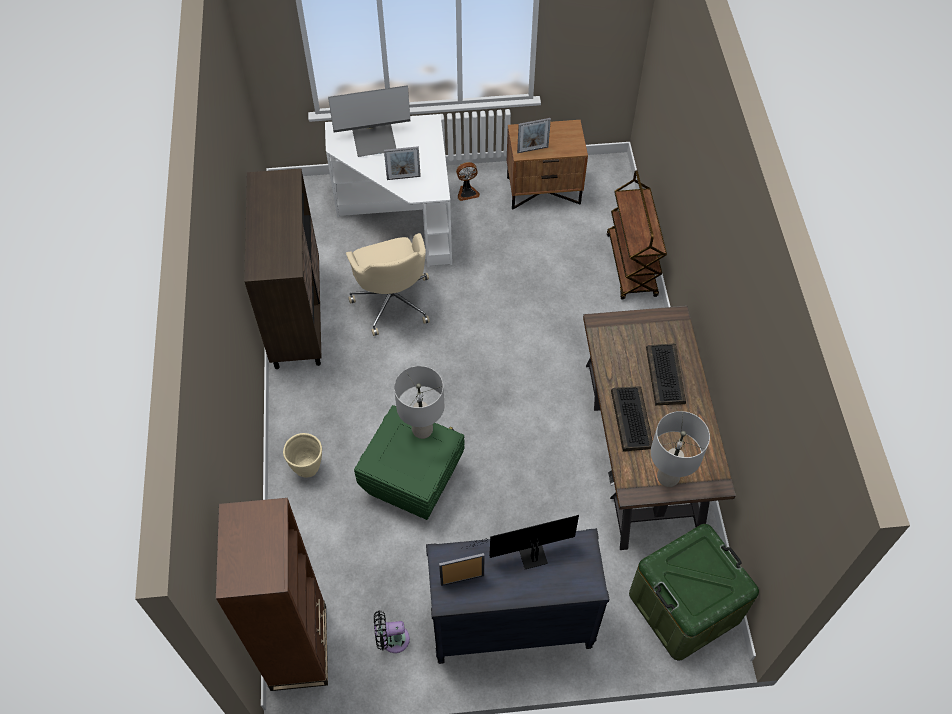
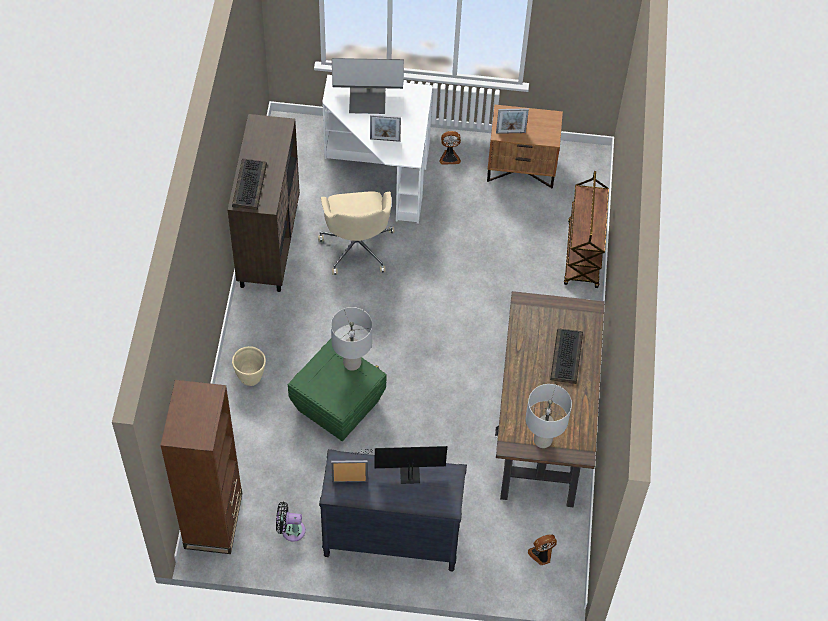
camera: 10 degrees right, 0 degrees up
(631, 419) = (526, 387): keyboard -> keyboard (249, 184)
(684, 606) = (541, 555): green storage box -> fan

